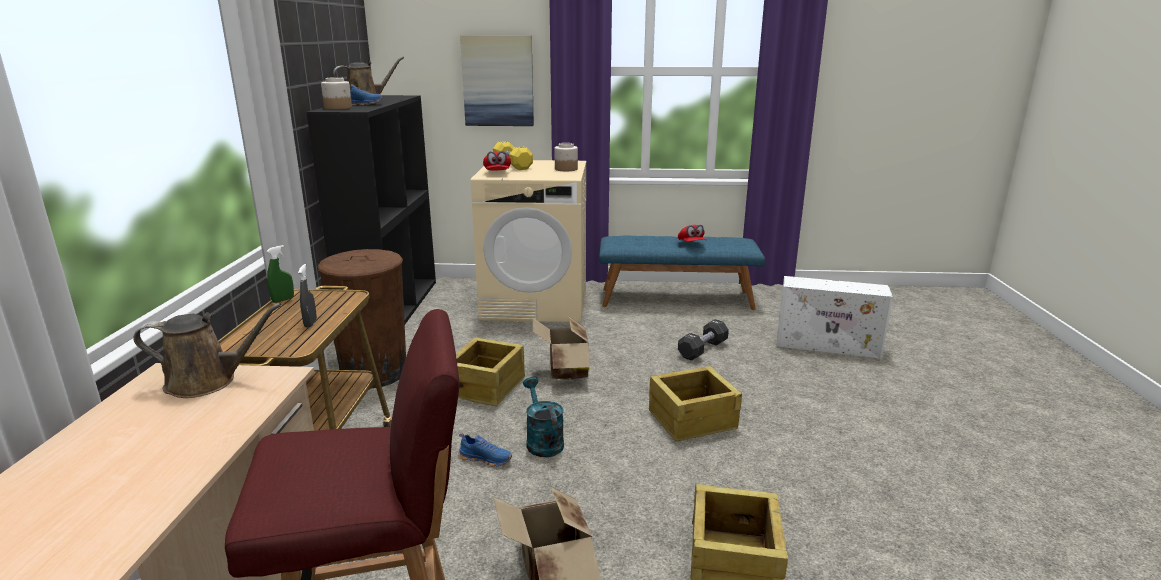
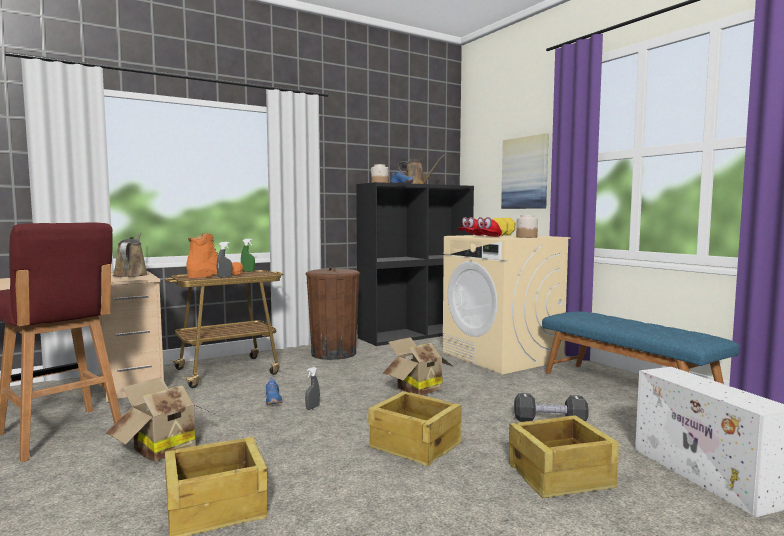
camera: 55 degrees right, 15 degrees down
(207, 382) = (131, 275): brown watering can -> brown watering can turned 150 degrees counterclockwise
(279, 326) = (215, 275): none -> orange boot
(487, 386) = (360, 378): crate -> crate (561, 476)
(542, 441) = (312, 408): turquoise watering can -> grey spray bottle
(691, 244) = (636, 327): red cap -> red cap (487, 237)

